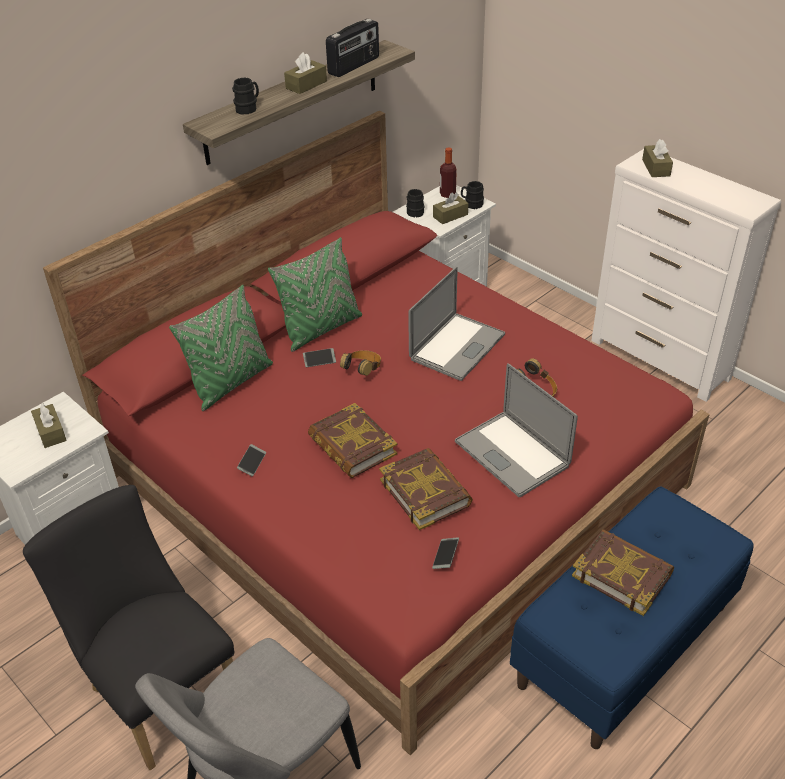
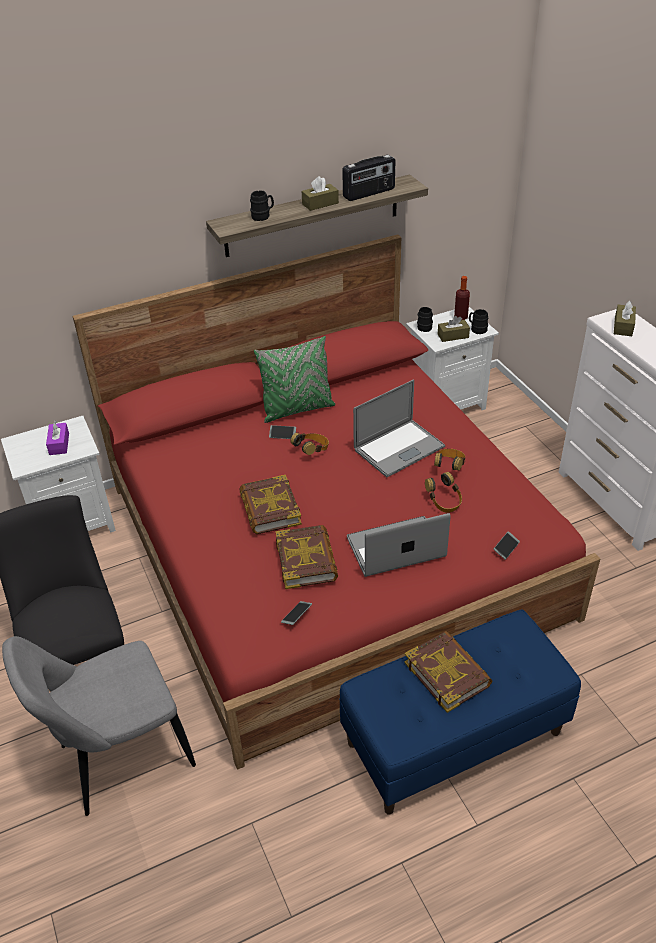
camera: 20 degrees right, 0 degrees up
(51, 432) = (59, 444): brown tissue box -> purple tissue box
(230, 382) = (206, 436): green pillow -> none
(252, 463) = (189, 503): phone -> phone (506, 547)
(512, 453) = (396, 547): laptop -> laptop turned 90 degrees clockwise
(520, 354) = (449, 467): none -> headphones

